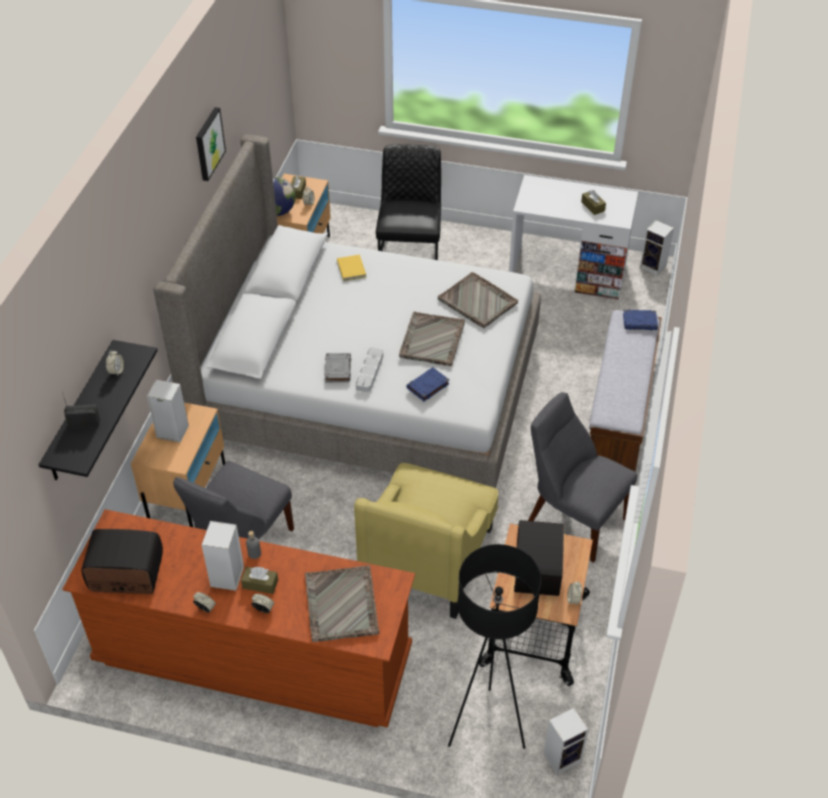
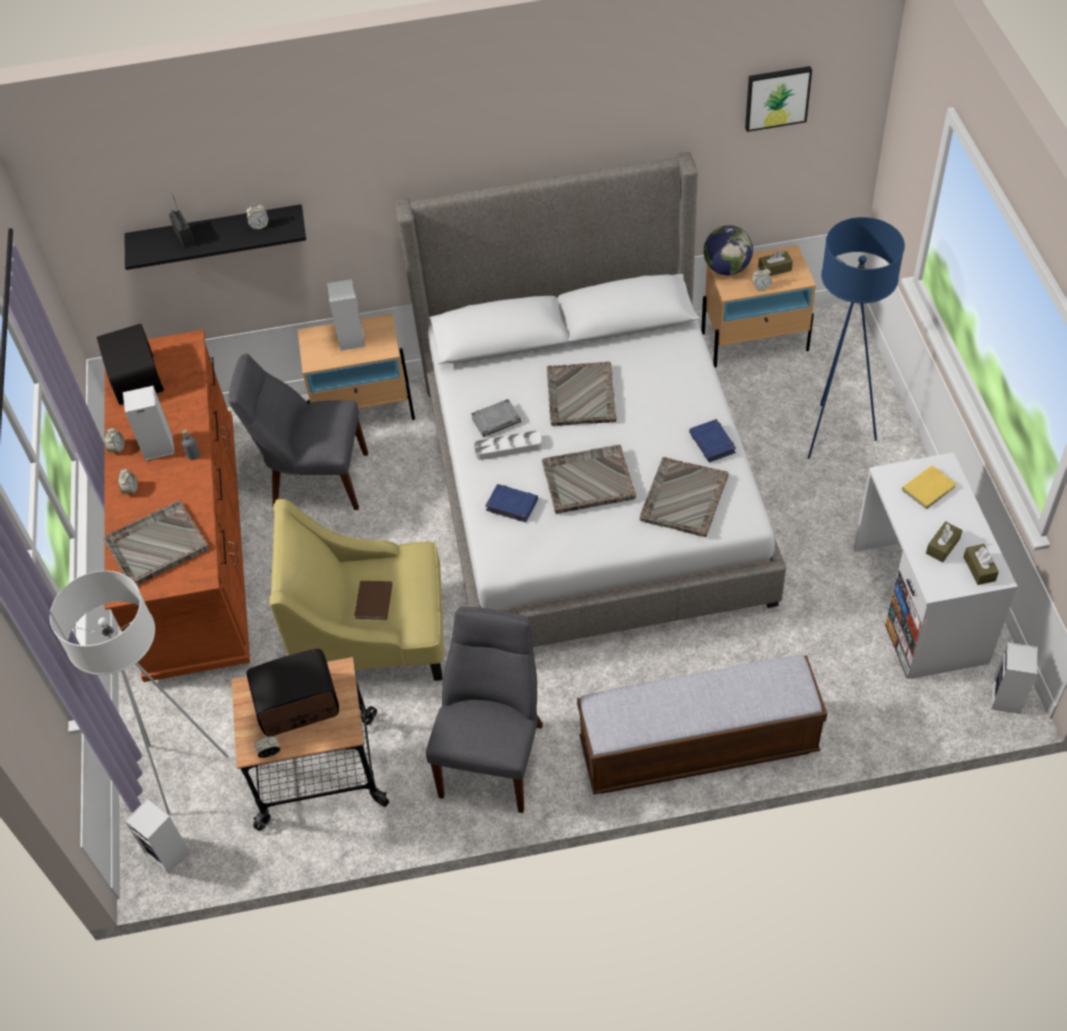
camera: 70 degrees right, 5 degrees up
(208, 143) = (596, 122): picture -> picture (777, 97)
(260, 584) = (159, 474): brown tissue box -> brown tissue box (979, 569)
(348, 318) = (581, 396): none -> grey tray
(351, 268) = (666, 366): yellow book -> yellow book (930, 488)
(410, 254) = (834, 434): black chair -> blue floor lamp
(442, 512) = (373, 602): none -> brown book
(486, 727) = (181, 770): black floor lamp -> white floor lamp
(640, 322) = (793, 689): blue book -> blue book (712, 443)

